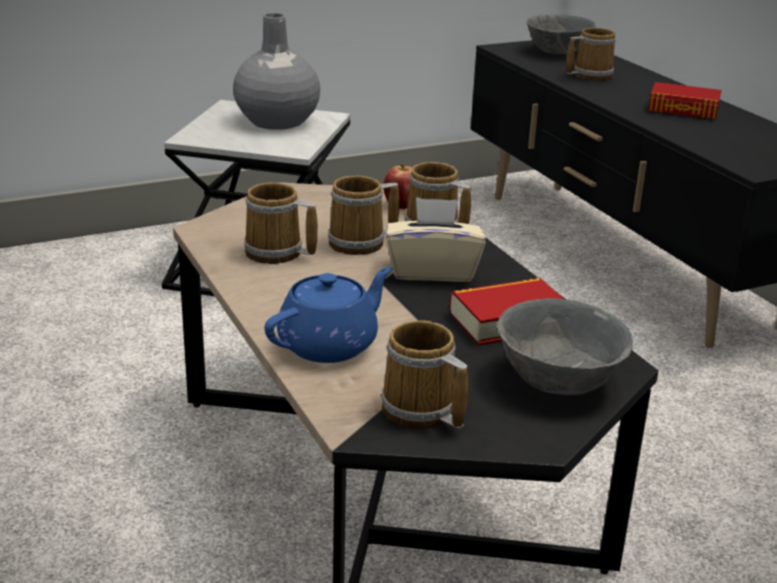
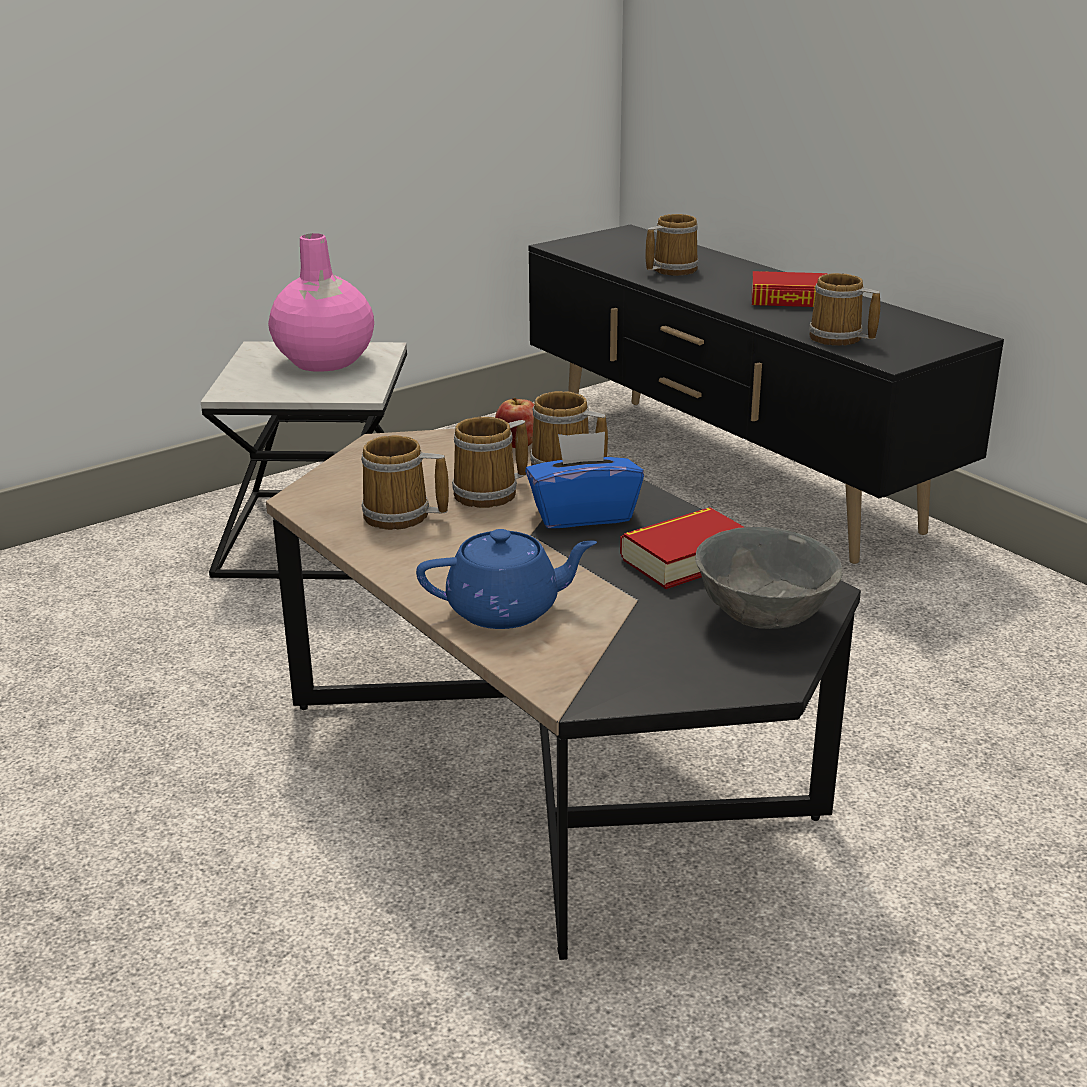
camera: 10 degrees left, 0 degrees up
(276, 121) = (324, 361): grey vase -> pink vase
(330, 344) = (506, 610): blue teapot -> blue teapot turned 45 degrees clockwise
(420, 412) = (634, 668): mug -> mug (838, 338)
(432, 271) = (582, 514): beige tissue box -> blue tissue box
(557, 52) = (624, 245): grey bowl -> none

